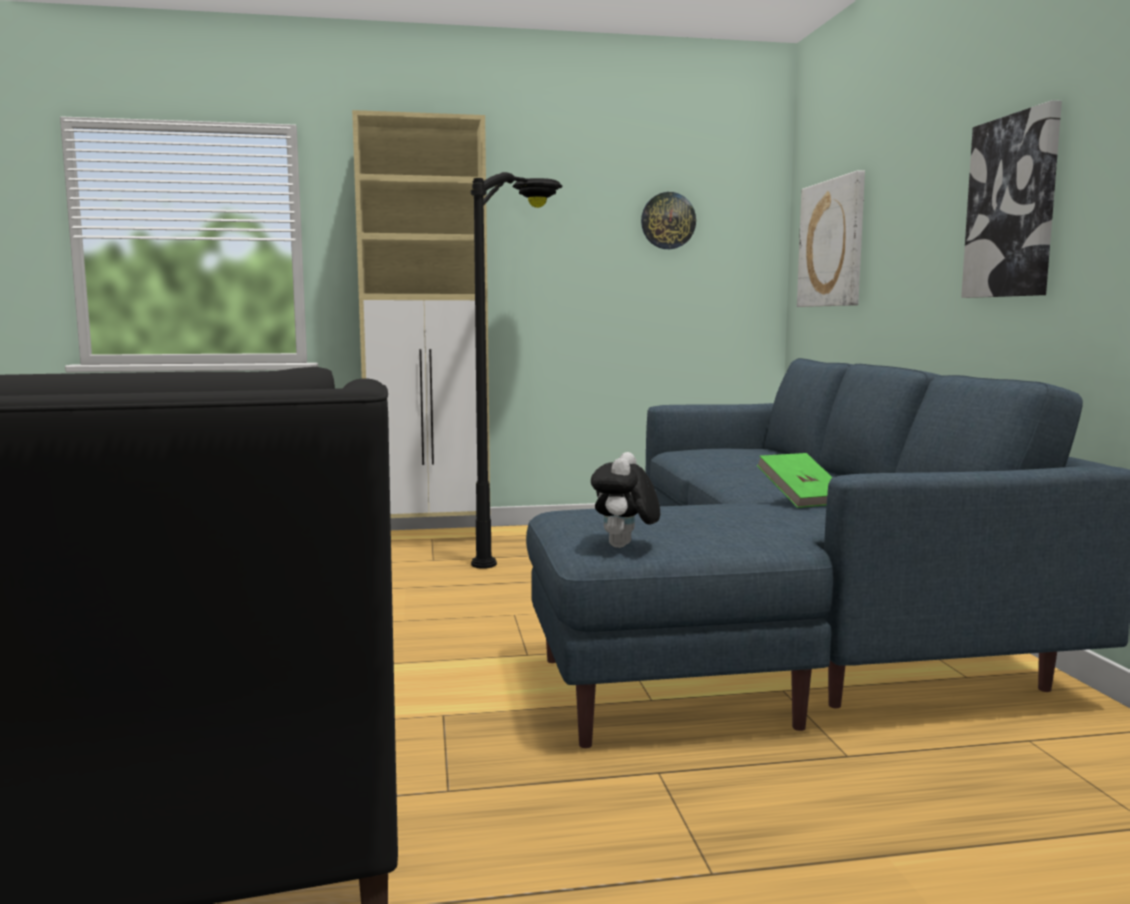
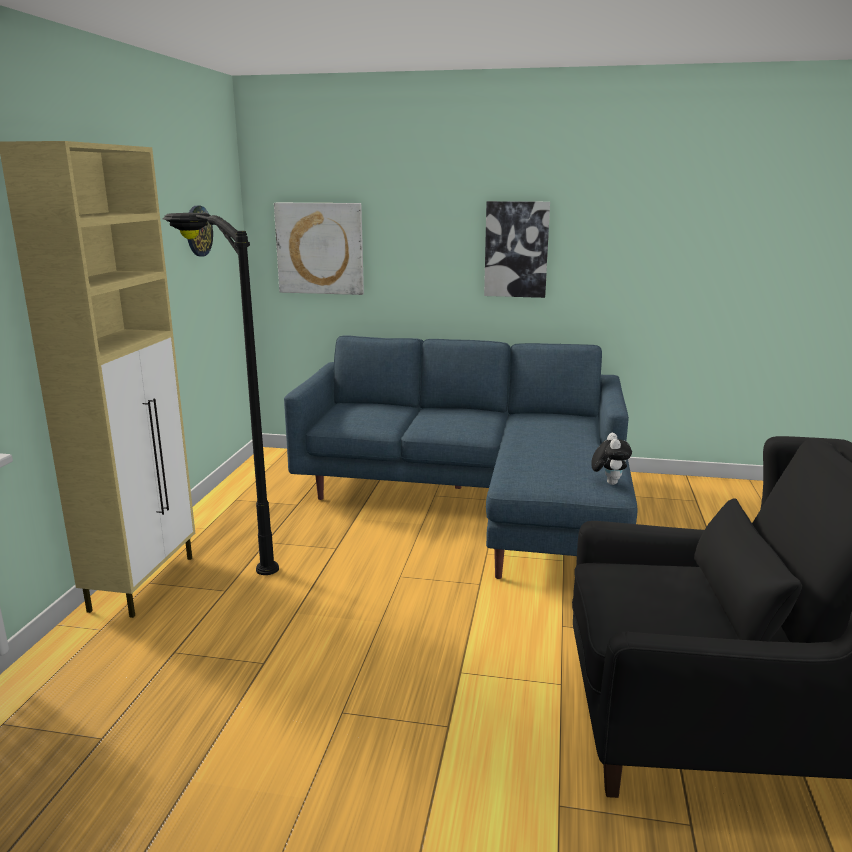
camera: 70 degrees left, 10 degrees up
(624, 547) = (608, 482): plush toy -> plush toy turned 120 degrees counterclockwise
(802, 499) = (523, 429): green book -> none

